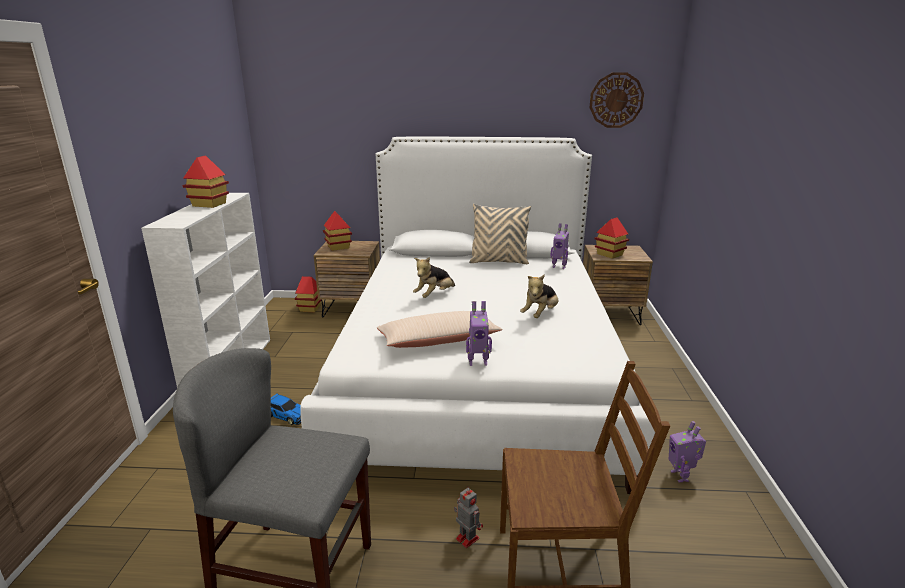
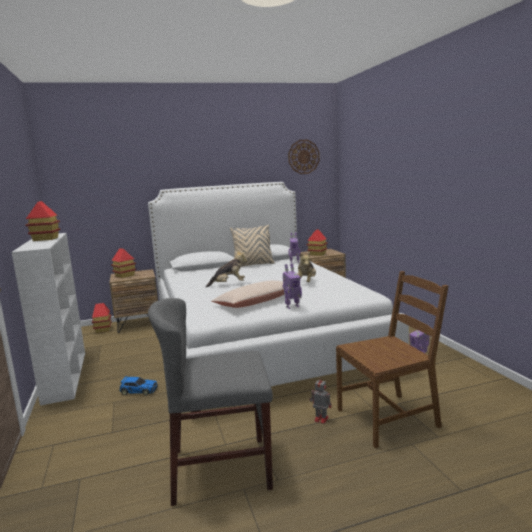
camera: 20 degrees left, 10 degrees down
(434, 295) = (229, 285): plush toy -> plush toy turned 120 degrees counterclockwise

